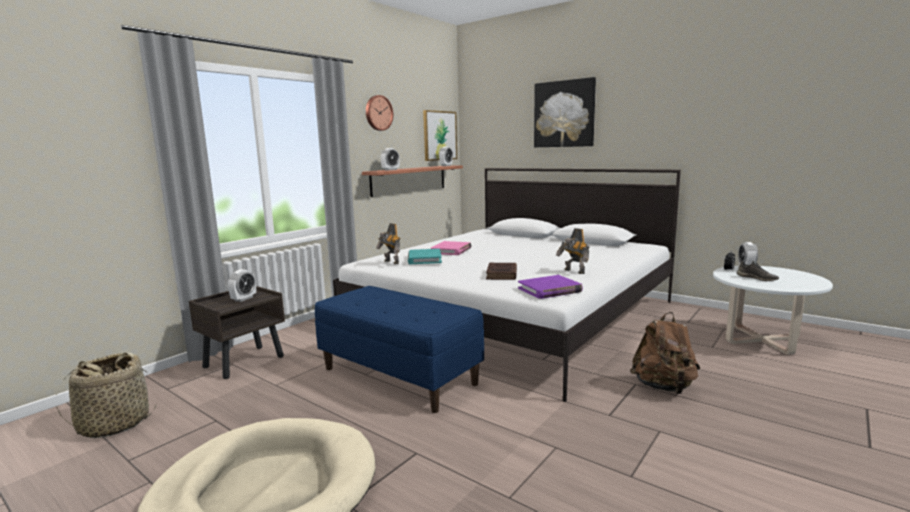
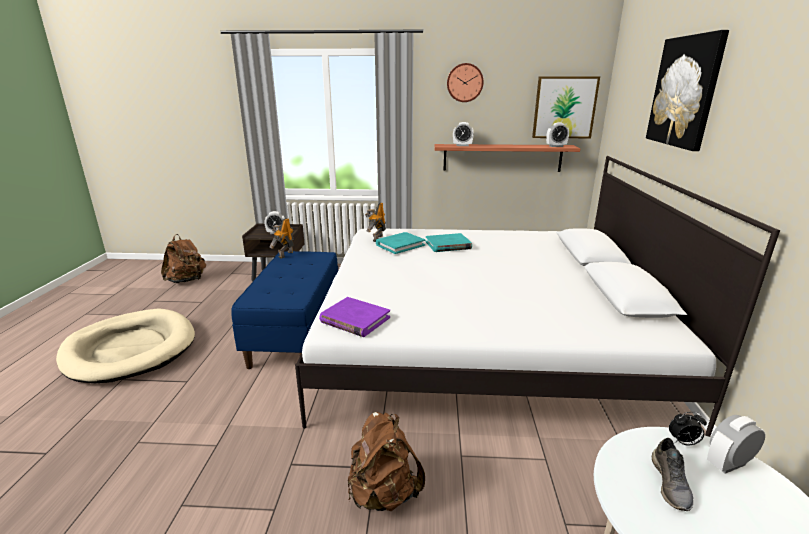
camera: 55 degrees right, 10 degrees up
(114, 424) = (187, 280): basket -> brown backpack
(451, 250) = (448, 245): pink book -> turquoise book
(501, 274) = (389, 286): brown book -> none
(573, 271) = (444, 316): toy robot -> toy robot (285, 254)

